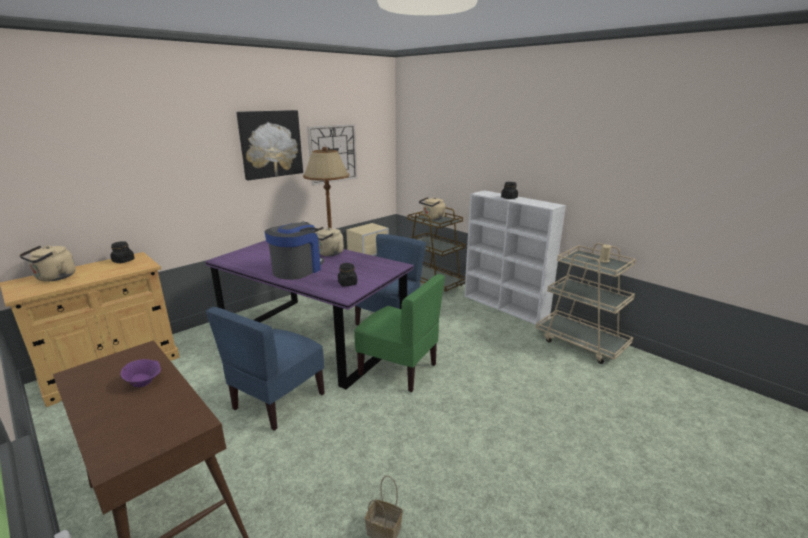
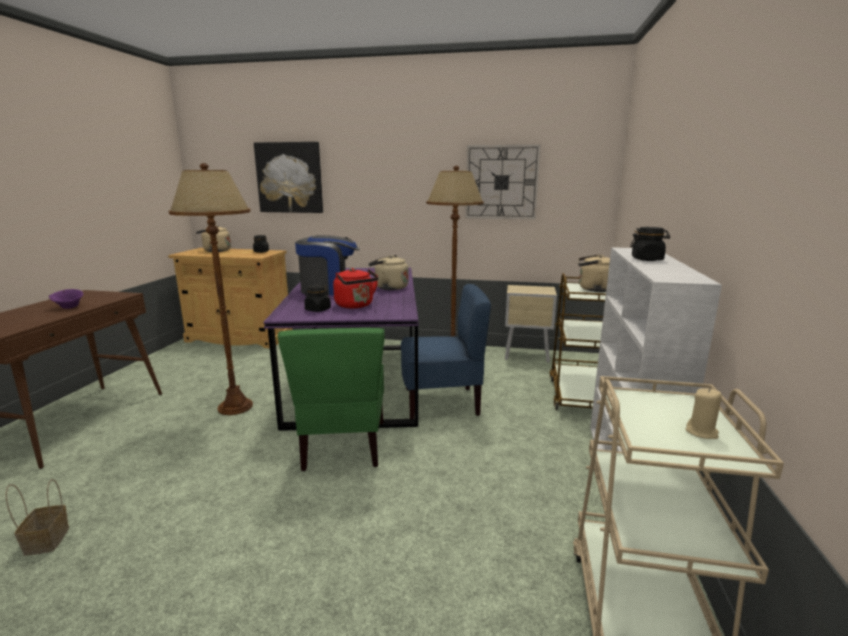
camera: 55 degrees right, 5 degrees down
(270, 144) = (417, 163): picture -> picture (290, 178)
(278, 401) = (235, 406): blue chair -> brown floor lamp
(357, 272) = (356, 305): none -> red kettle

